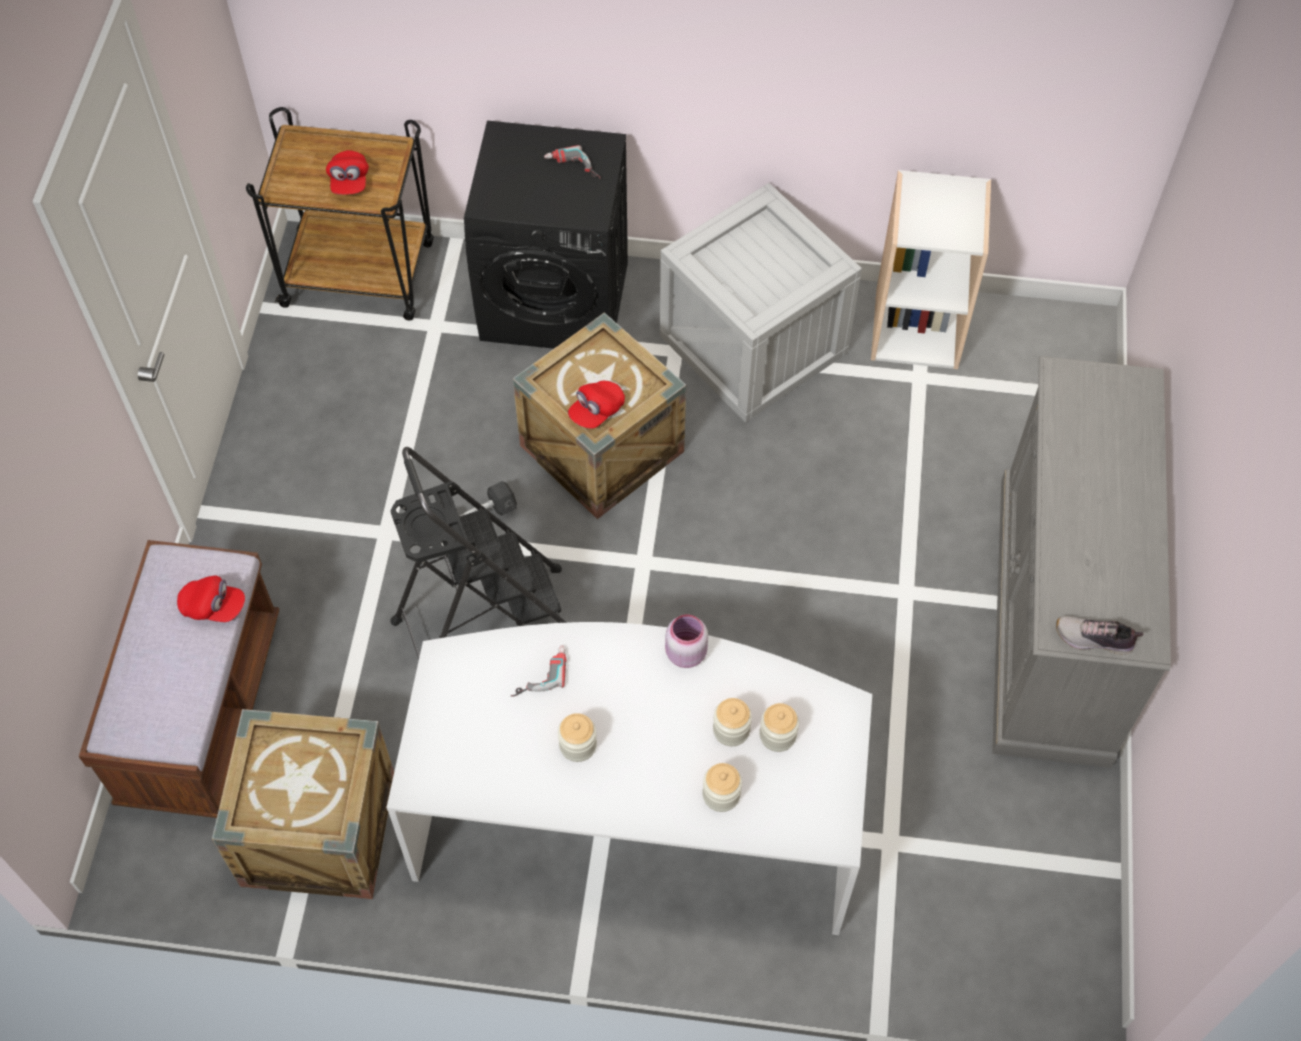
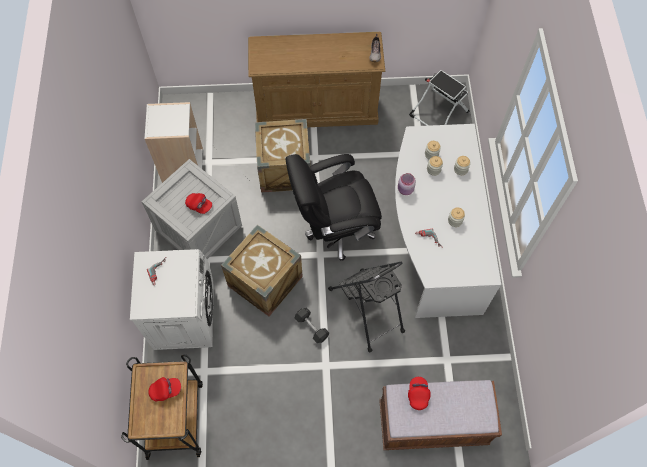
camera: 100 degrees left, 5 degrees up
(319, 829) = (472, 357): crate -> crate (284, 169)
(555, 304) = (184, 317): black washing machine -> white washing machine
(596, 411) = (276, 259): red cap -> red cap (199, 206)
(700, 602) = (335, 229): none -> black office chair
(1022, 921) = (438, 111): none -> step ladder
(1052, 619) = (317, 109): grey cabinet -> brown cabinet

